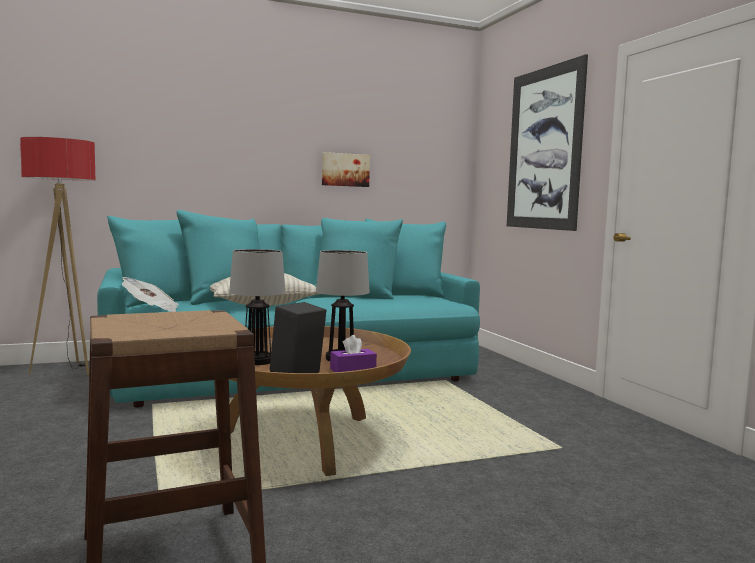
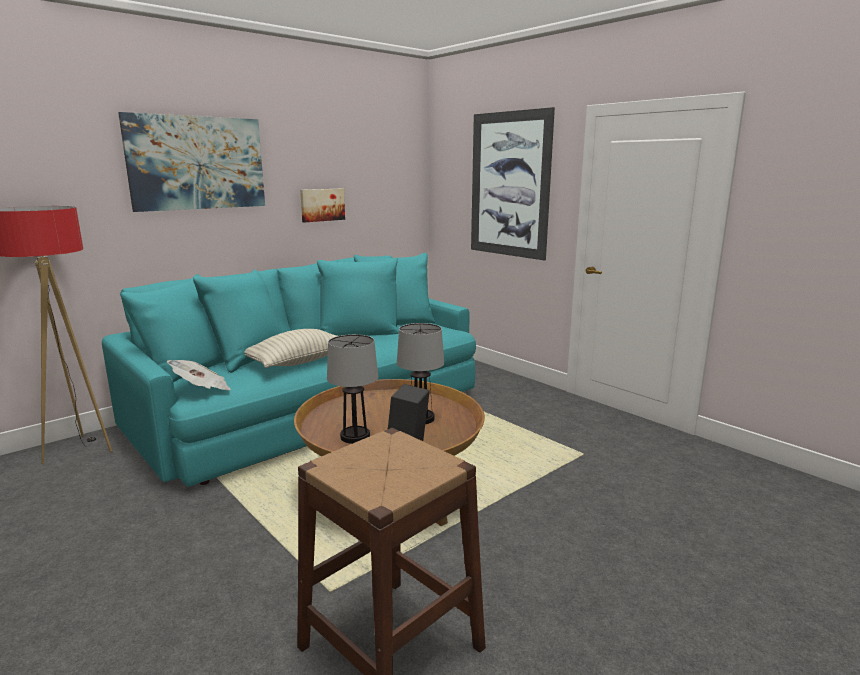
camera: 20 degrees left, 10 degrees up
(219, 118) = (197, 163): none -> picture
(353, 370) = (445, 432): purple tissue box -> none

